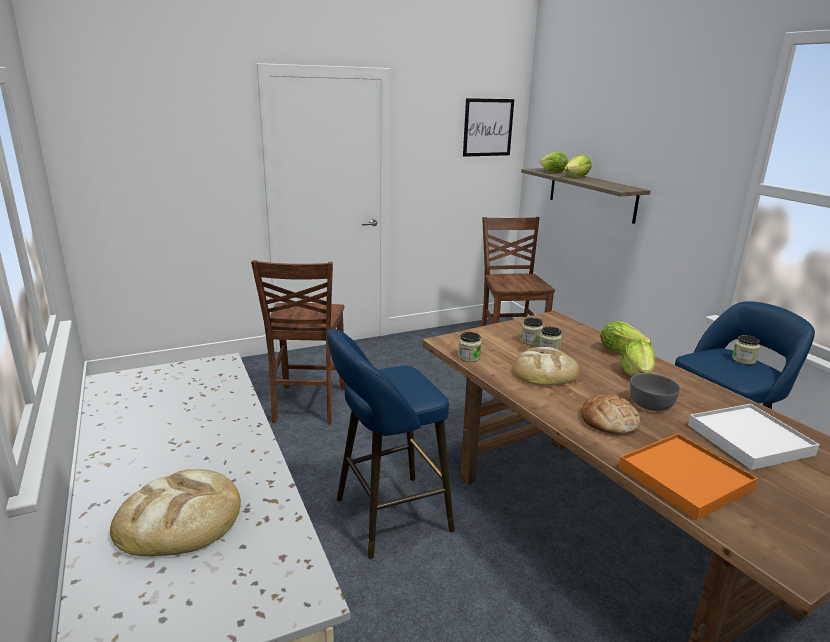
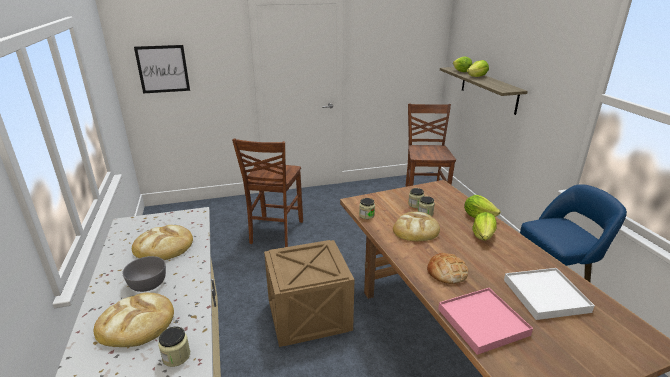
camera: 10 degrees right, 5 degrees up
(186, 408) = (164, 246): none -> bread
(386, 517) = (307, 316): blue stool -> crate
(488, 127) = (418, 35): picture -> picture (163, 69)
(650, 404) = (483, 261): grey bowl -> grey bowl (147, 283)
(684, 478) = (482, 322): orange tray -> pink tray
(743, 360) = (572, 229): jar -> jar (176, 356)

